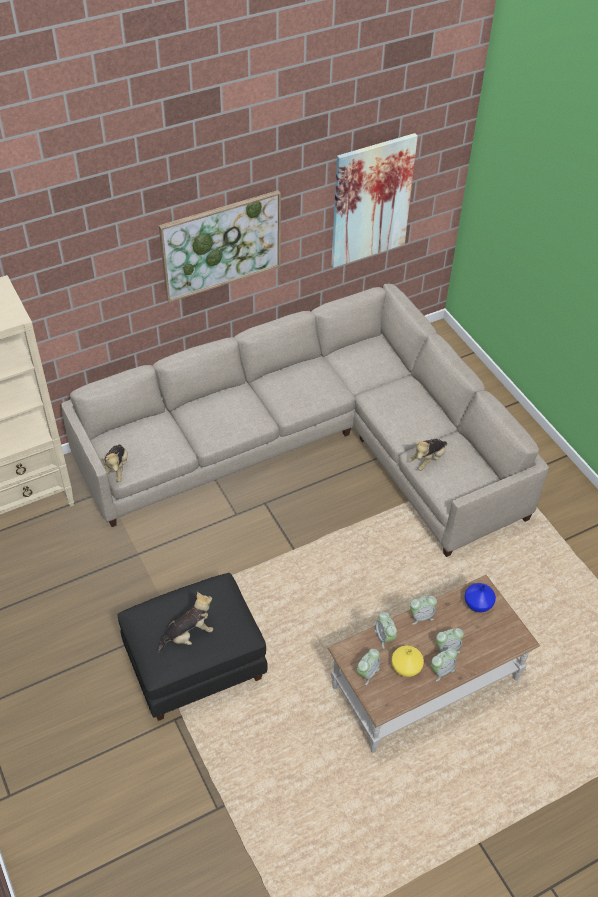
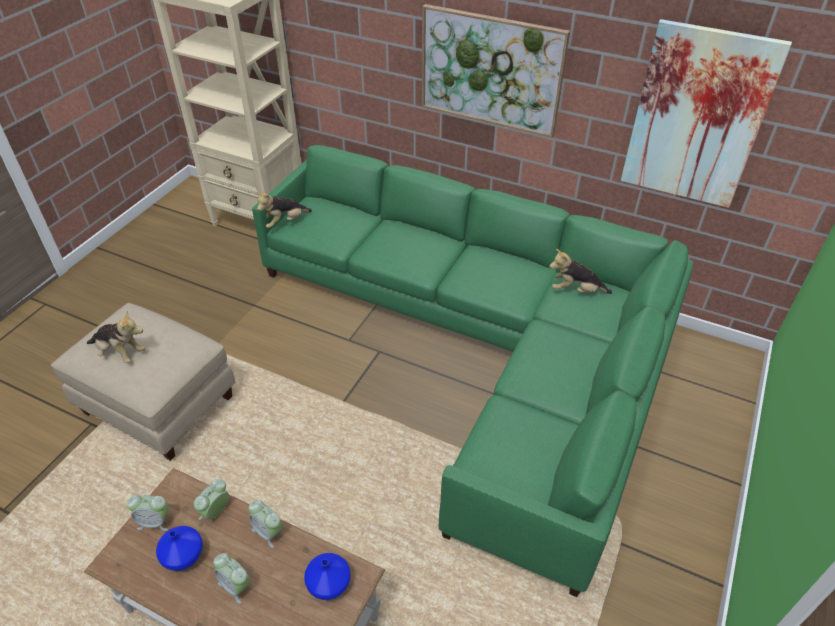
camera: 55 degrees right, 5 degrees down
(195, 666) = (157, 405): black ottoman -> beige ottoman
(315, 445) = (482, 348): beige sofa -> green sofa
(407, 667) = (184, 557): yellow vase -> blue vase
(428, 460) = (507, 420): plush toy -> plush toy (576, 291)
(441, 670) = (198, 597): alarm clock -> none

